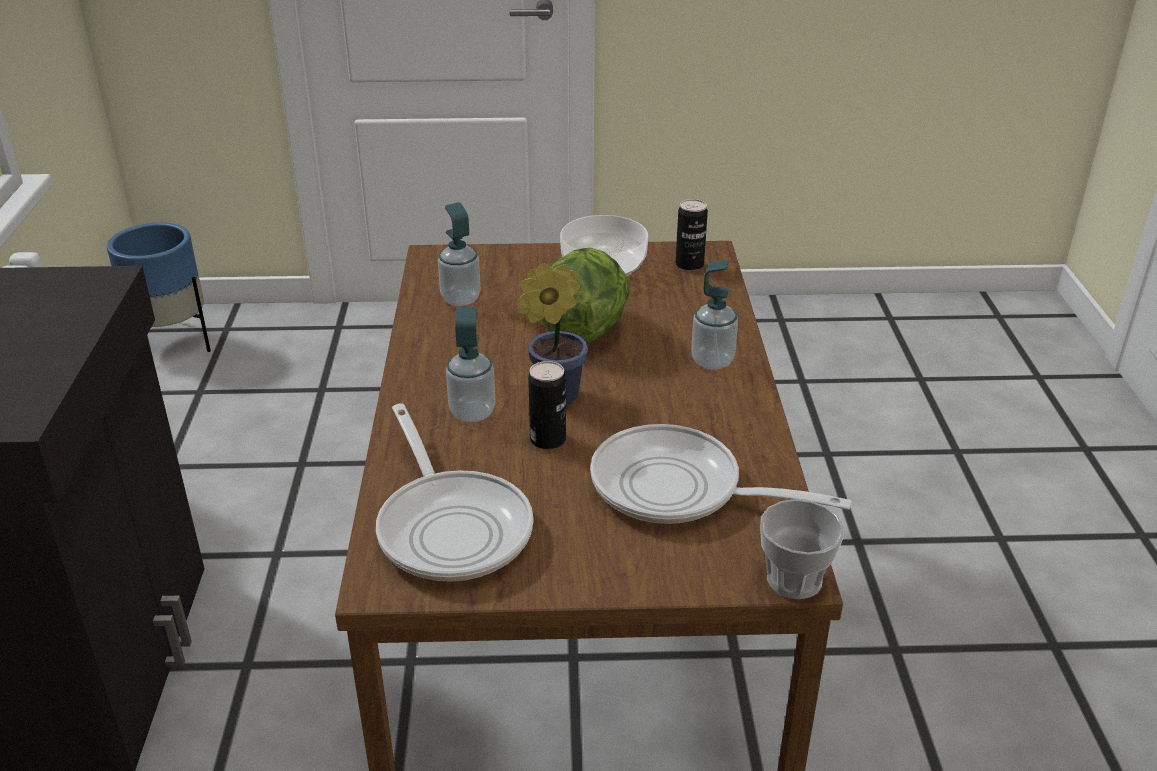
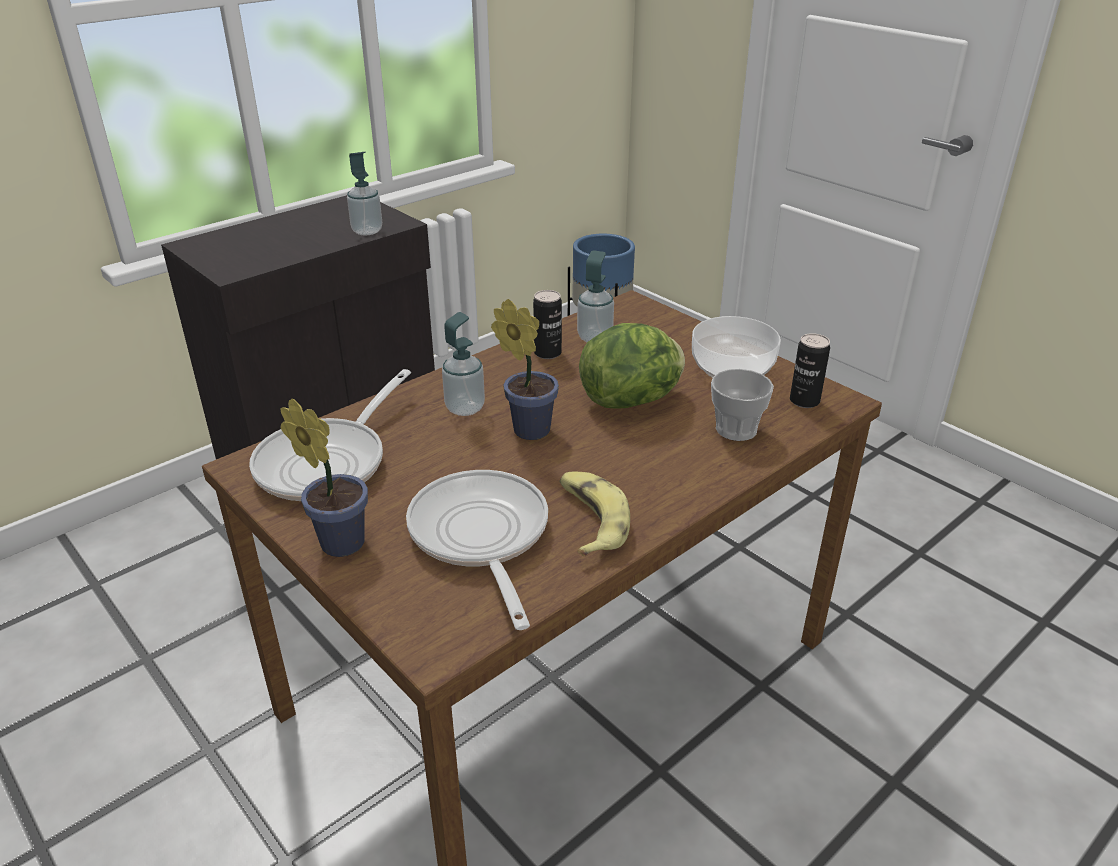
camera: 50 degrees right, 0 degrees up
(548, 440) = (471, 452): can -> can (547, 353)
(588, 569) = (338, 541): none -> potted plant
(712, 361) = (679, 475): soap dispenser -> soap dispenser (367, 231)
(719, 427) = (590, 520): none -> banana
(794, 580) = (426, 651): cup -> cup (736, 429)

